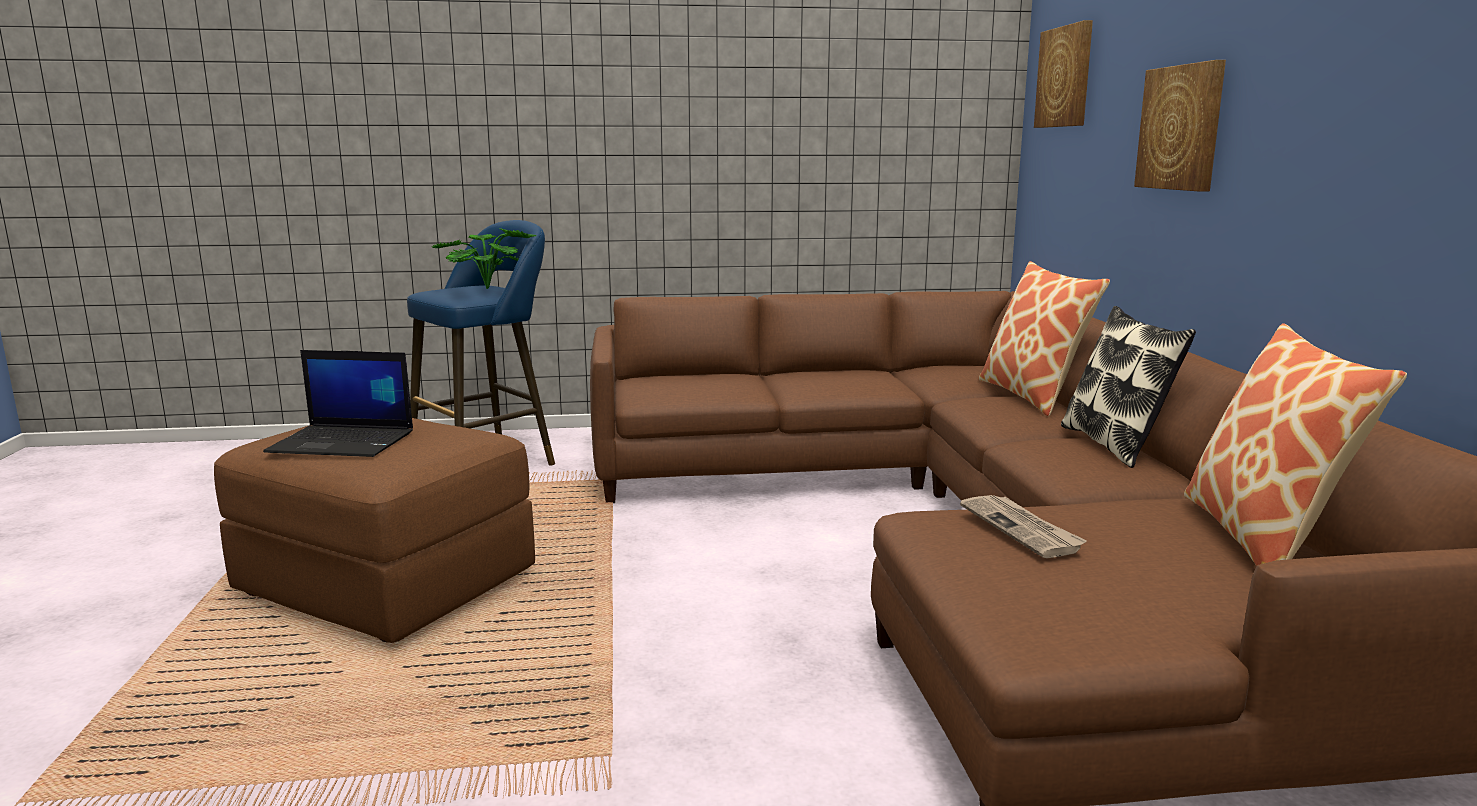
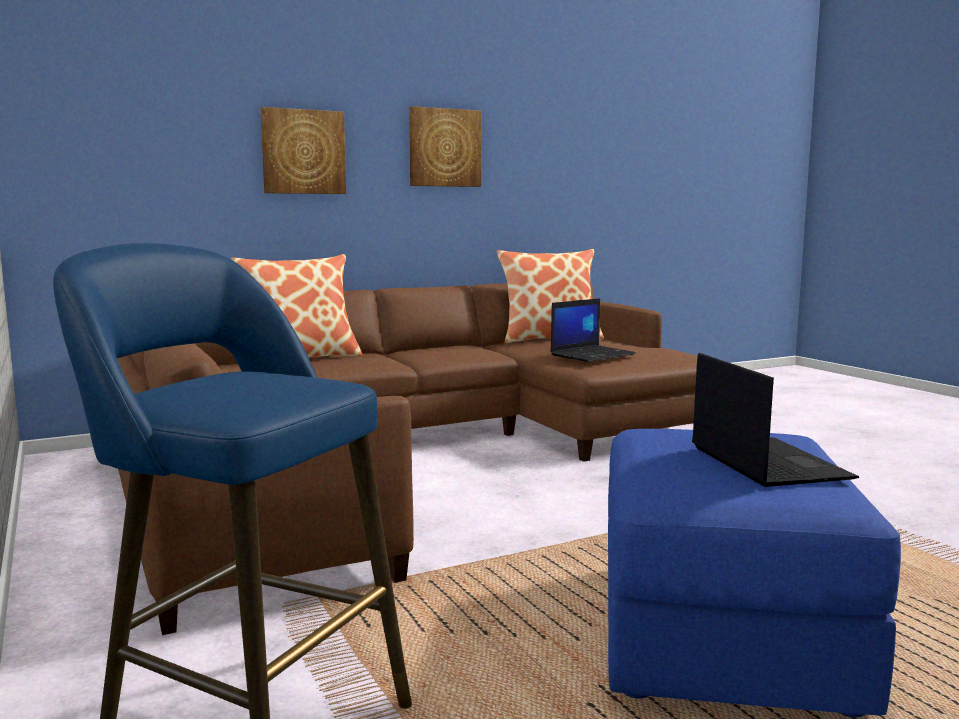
camera: 110 degrees left, 5 degrees down
(388, 584) = (721, 635): brown ottoman -> blue ottoman
(492, 289) = (240, 374): potted plant -> none
(1021, 529) = (592, 354): newspaper -> laptop
(1065, 77) = (100, 92): picture -> picture (444, 148)
(1115, 445) = (419, 349): pillow -> none

